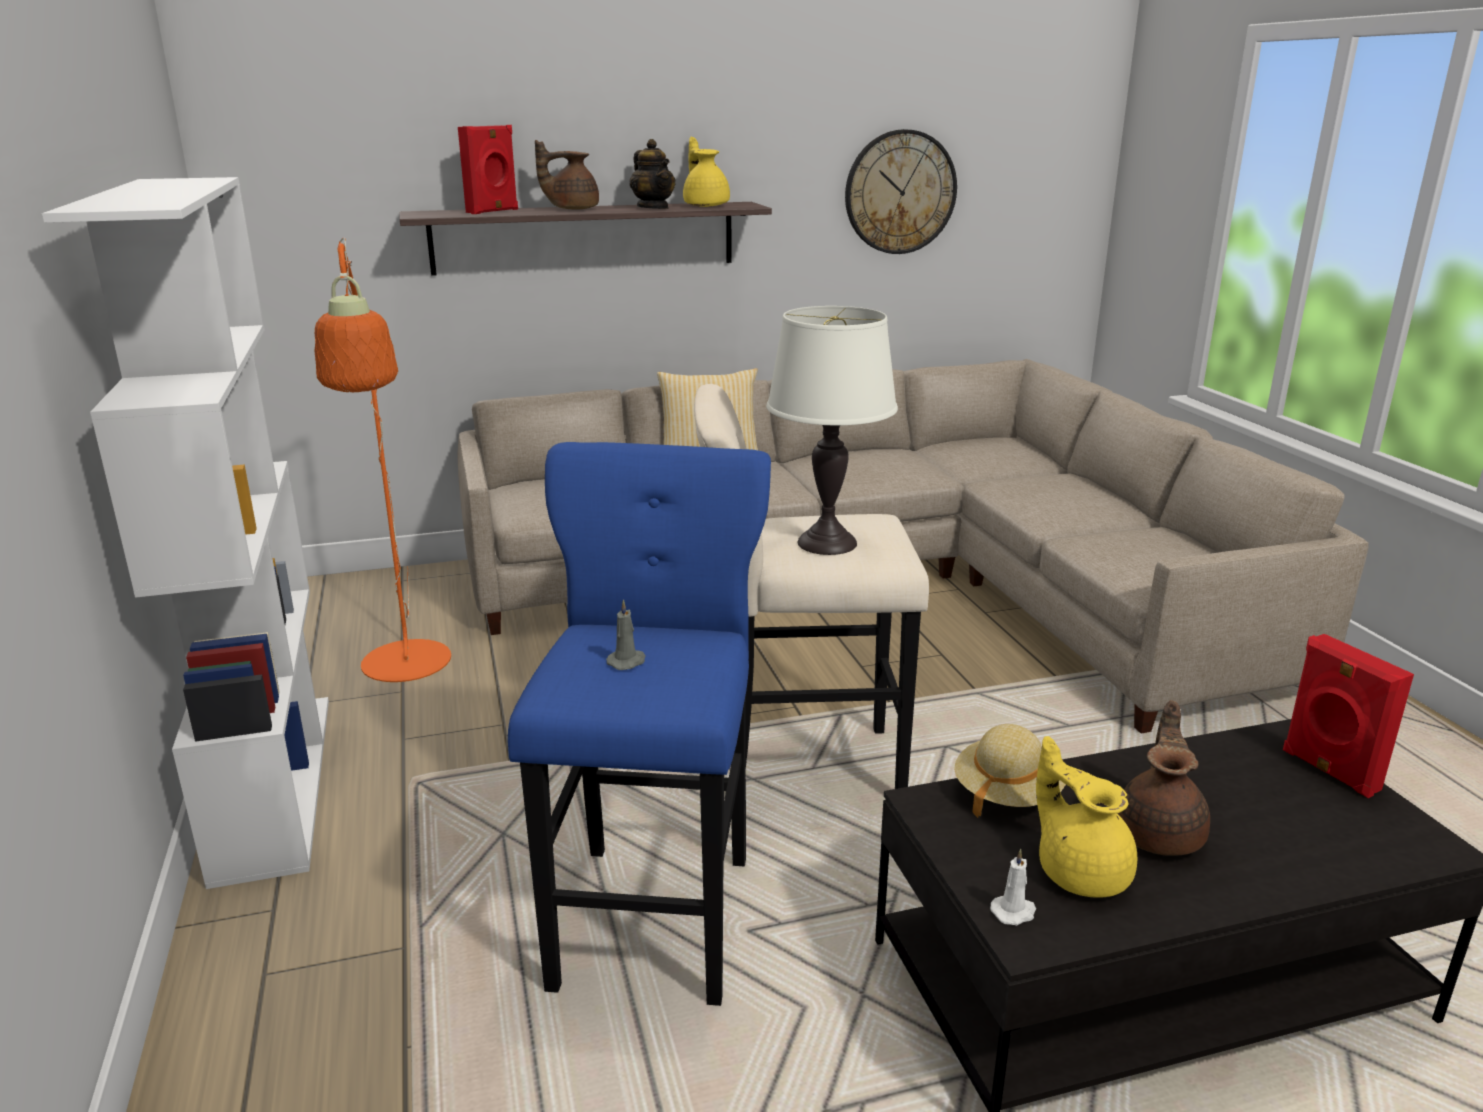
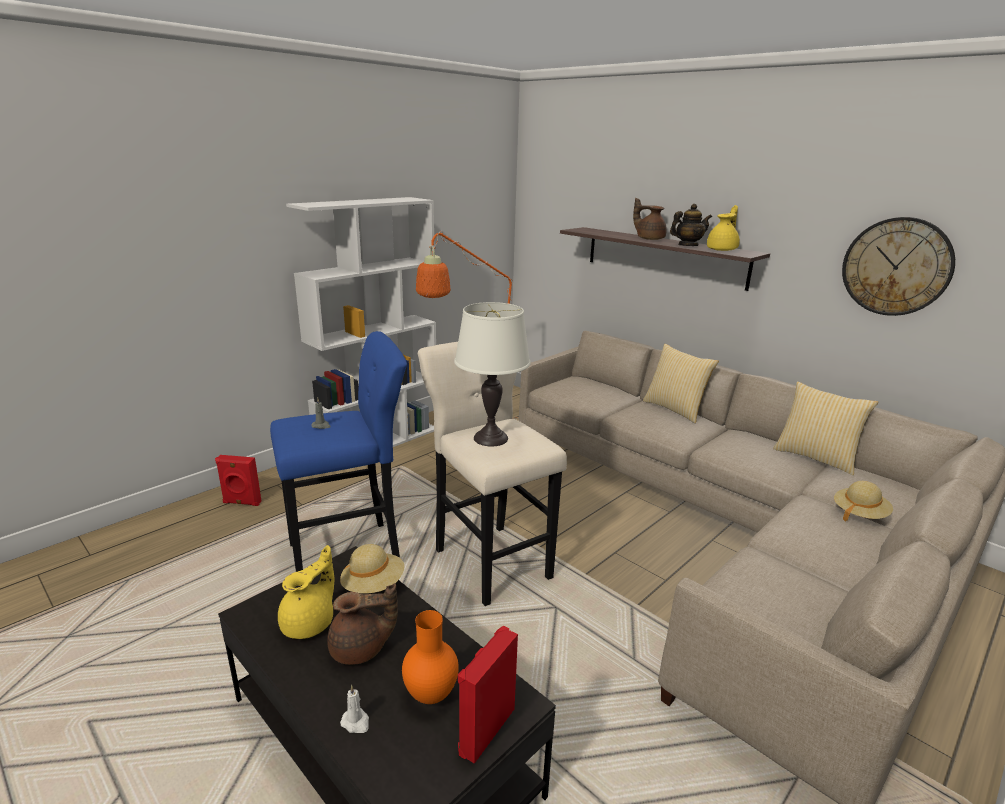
camera: 60 degrees right, 0 degrees up
(493, 211) = (611, 233): red speaker -> red speaker (241, 503)
(653, 208) = (687, 245): teapot -> teapot turned 135 degrees counterclockwise
(906, 448) = (815, 457): none -> pillow
(1014, 912) = (267, 605): white candle -> white candle (356, 722)
(1032, 472) = (859, 513): none -> beige hat
(1263, 794) = (432, 694): none -> orange vase

